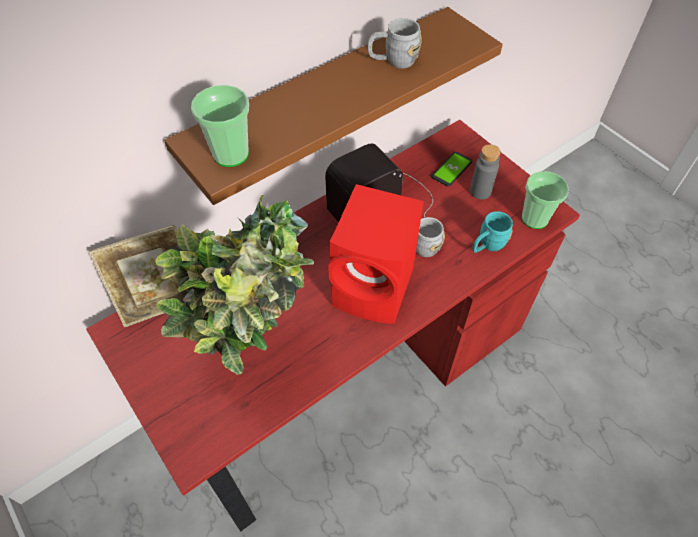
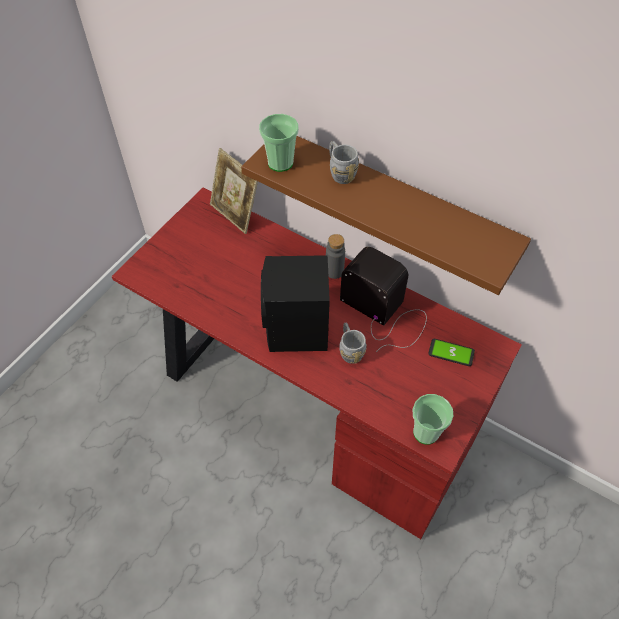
camera: 70 degrees right, 0 degrees up
(257, 366) = (205, 282): potted plant -> none
(376, 289) = (297, 332): red speaker -> black speaker
(393, 61) = (429, 220): grey mug -> grey mug (340, 172)
(480, 191) = (436, 381): grey bottle -> grey bottle (334, 271)
(487, 246) = (375, 399): turquoise mug -> none

